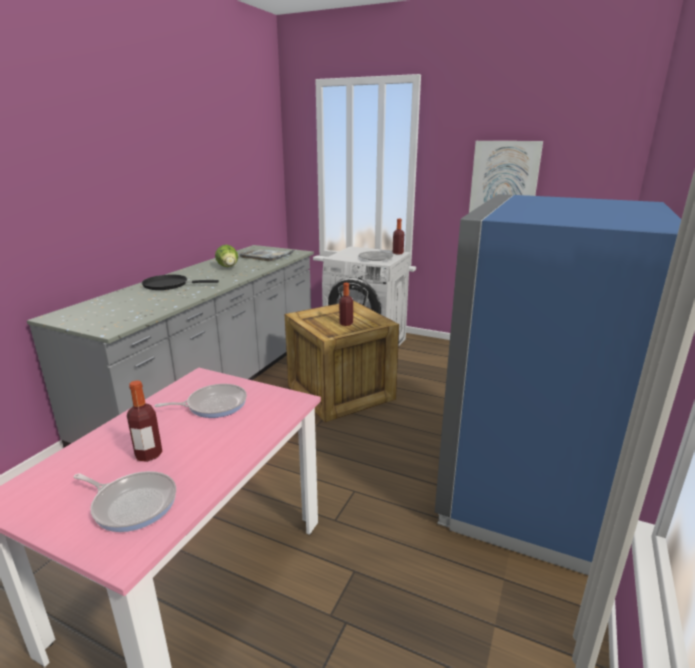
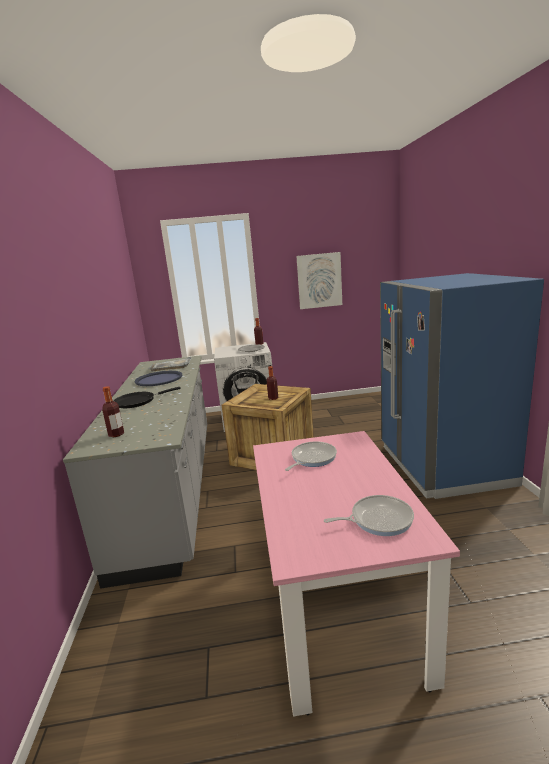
camera: 30 degrees left, 5 degrees down
(149, 455) = (331, 496): bottle -> bottle (116, 434)
(228, 267) = (159, 379): lettuce -> blue tray

